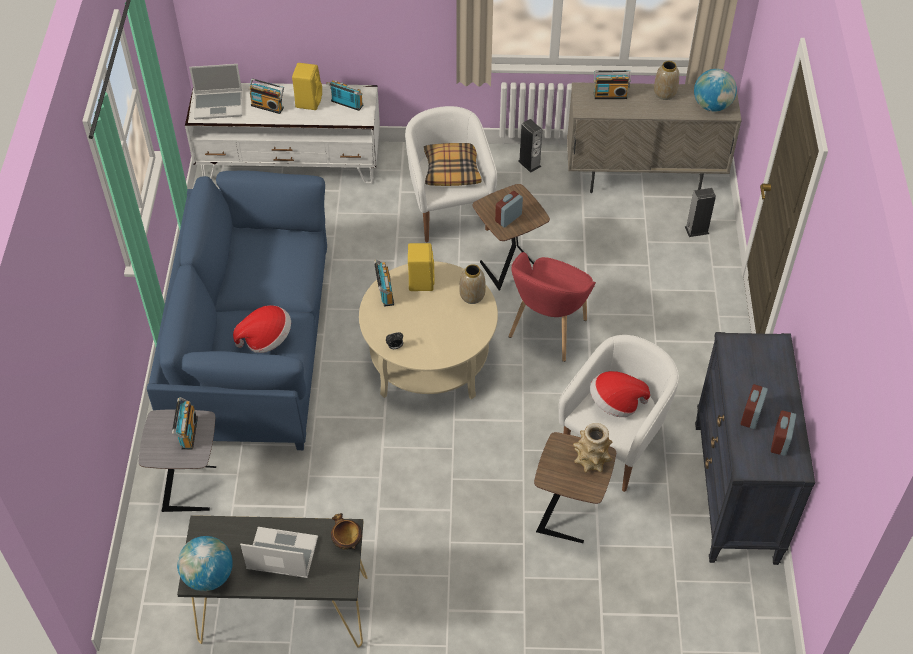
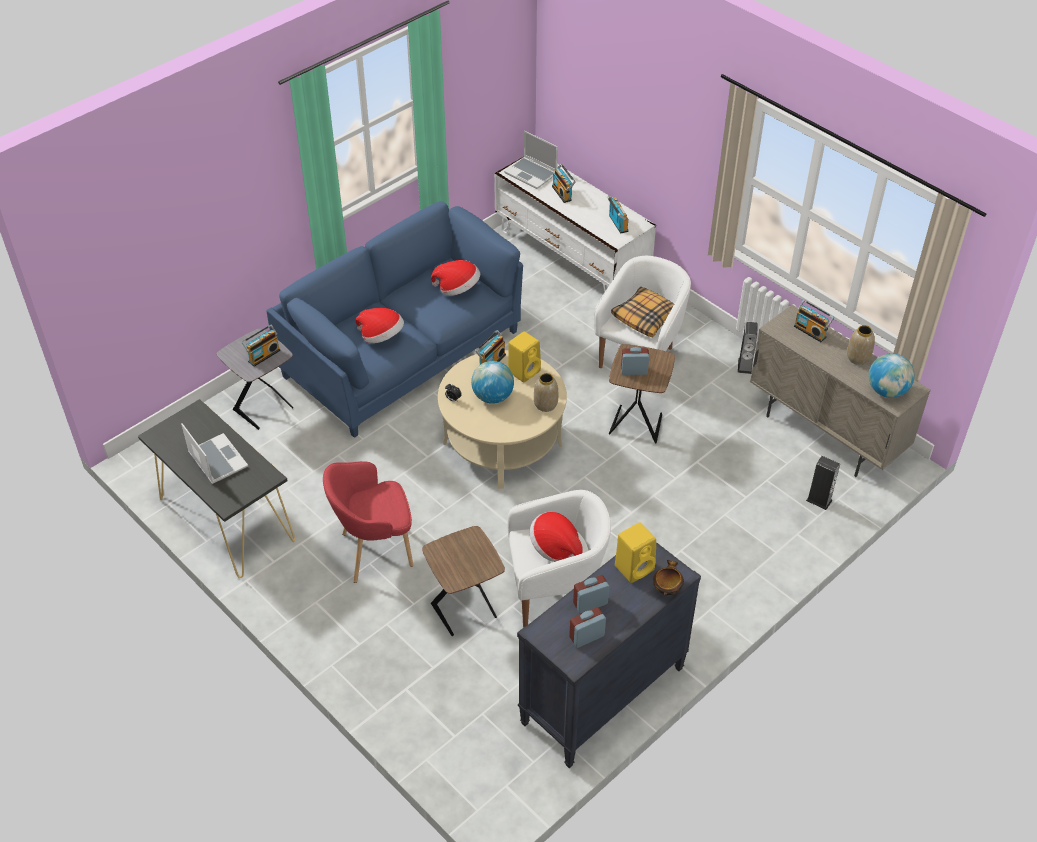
camera: 45 degrees right, 5 degrees down
(208, 576) = (165, 439): globe -> globe (492, 397)
(277, 250) = (458, 289): none -> hat
(308, 100) = (594, 206): yellow speaker -> yellow speaker (635, 567)
(346, 542) = (260, 483): bowl -> bowl (666, 589)
(547, 331) = (608, 485): red armchair -> red armchair (374, 552)
(591, 460) = (479, 562): vase -> none

